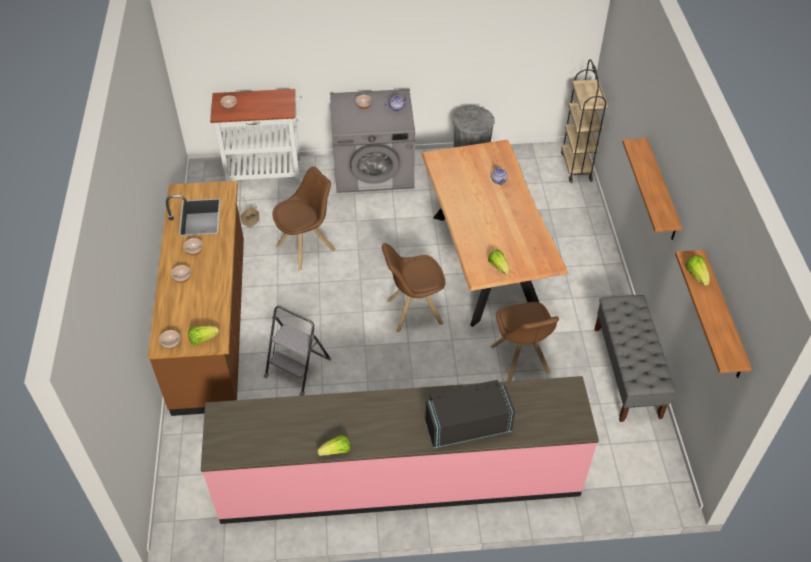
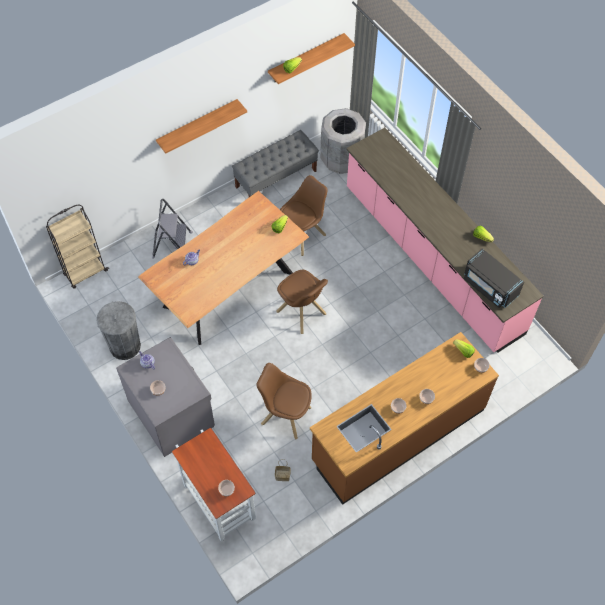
camera: 120 degrees left, 10 degrees up
(299, 366) = (393, 357): grey step ladder -> grey step ladder (170, 244)
(467, 425) = (419, 185): black microwave -> black microwave (489, 286)
(628, 462) = (341, 159): none -> grey trash can

